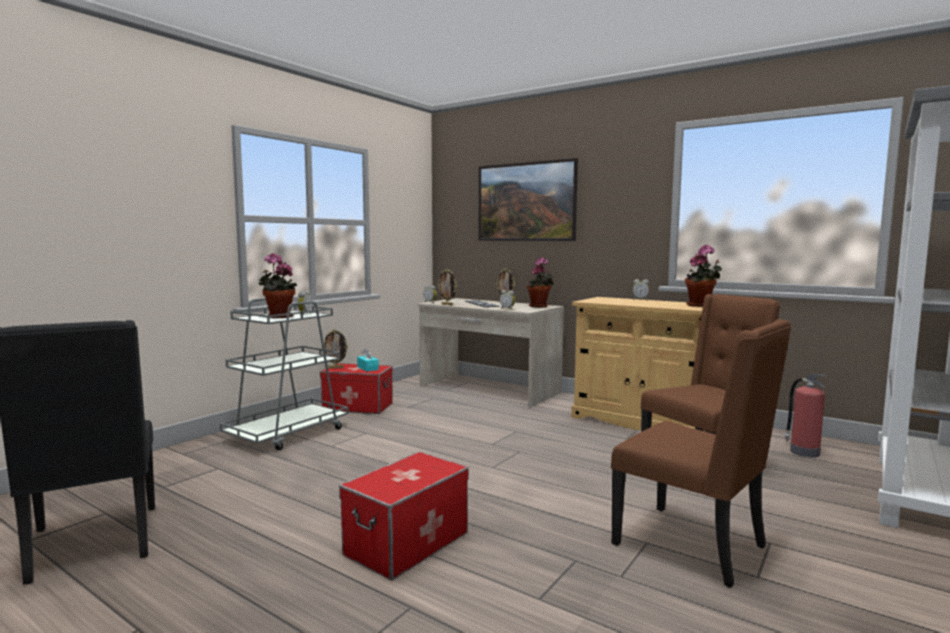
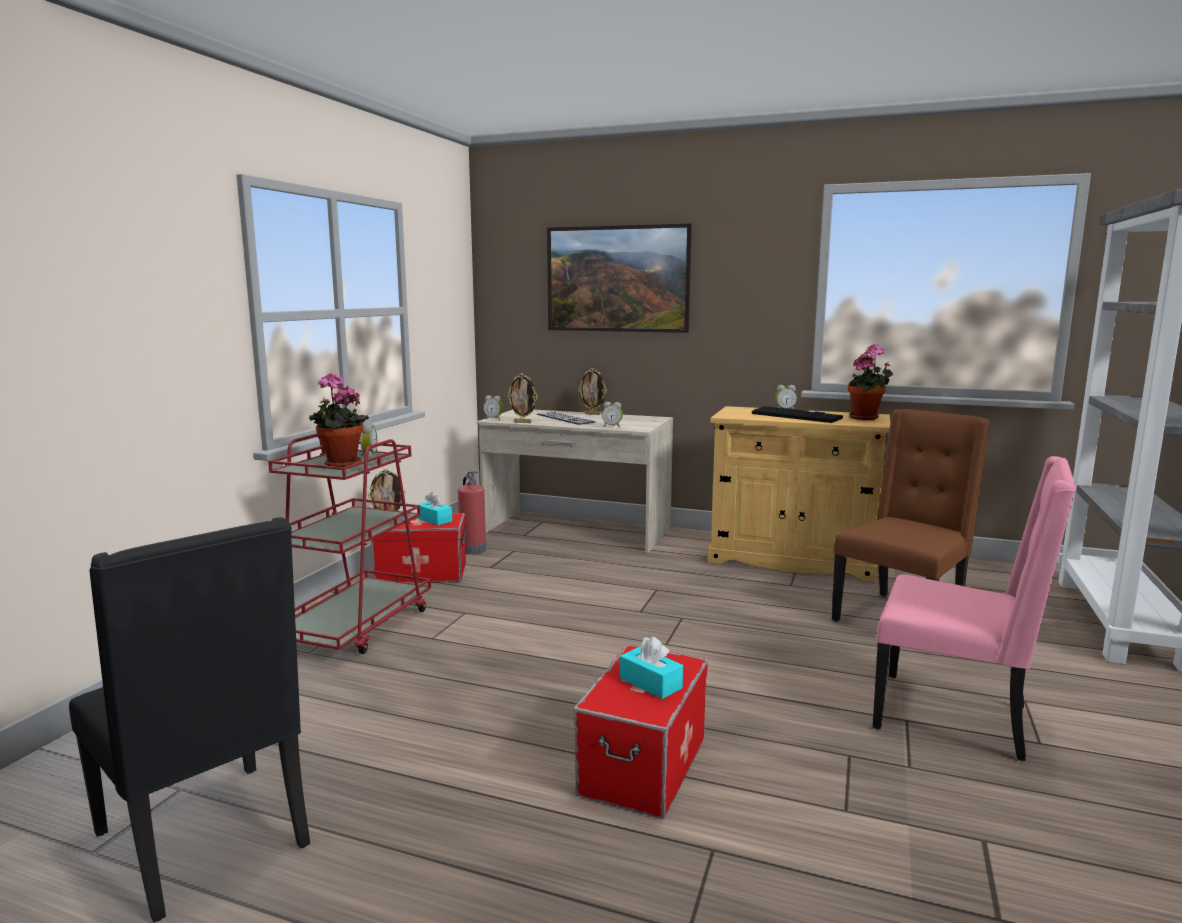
camera: 15 degrees left, 5 degrees up
(288, 434) = (355, 626): grey cart -> red cart
(409, 476) = (650, 683): none -> turquoise tissue box
(539, 306) = (645, 419): potted plant -> none
(643, 303) = (797, 416): none -> keyboard
(693, 546) = (954, 716): brown chair -> pink chair
(803, 451) = (983, 582): fire extinguisher -> fire extinguisher (472, 549)

